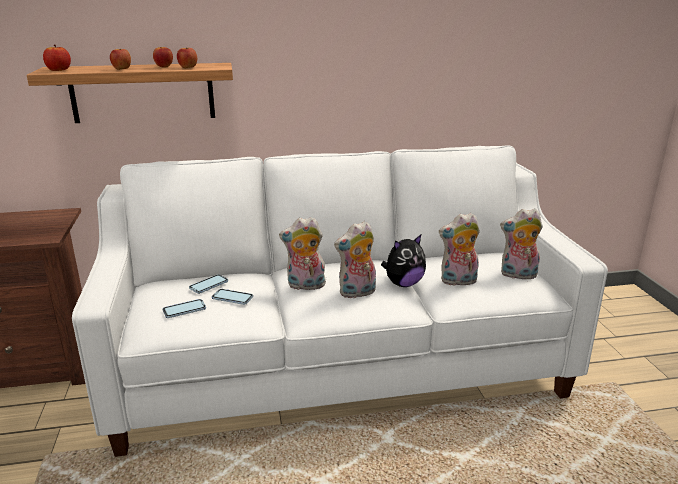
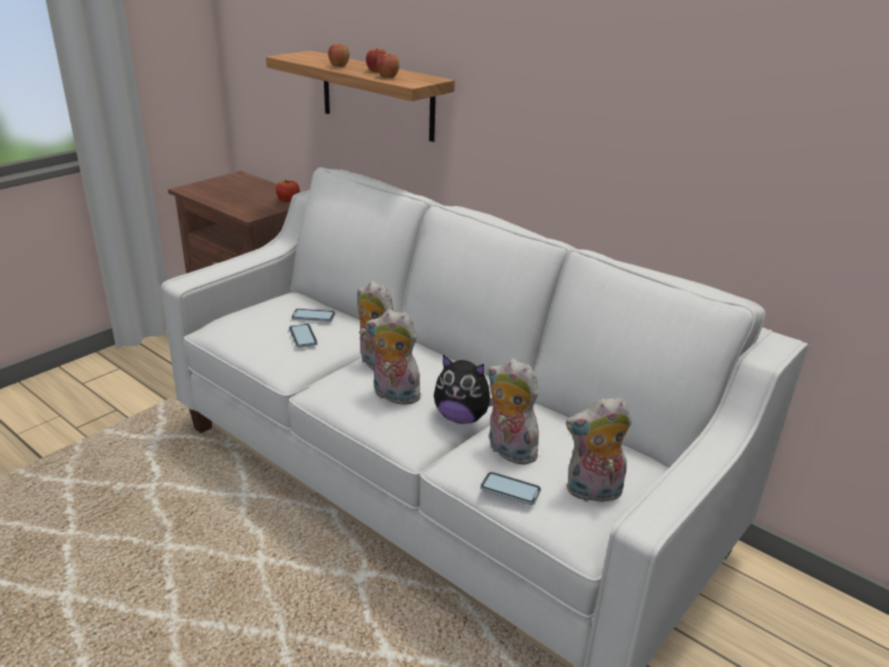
camera: 50 degrees right, 5 degrees up
(59, 70) = (299, 56): apple -> apple (288, 200)
(184, 310) = (258, 326): phone -> phone (510, 490)
(518, 275) = (593, 493): plush toy -> plush toy turned 60 degrees counterclockwise

